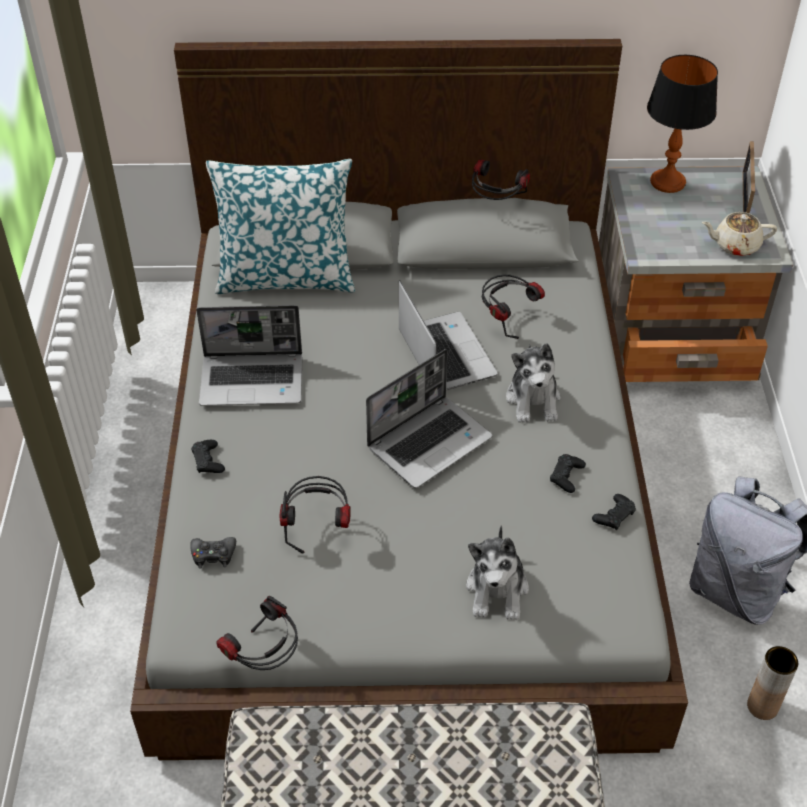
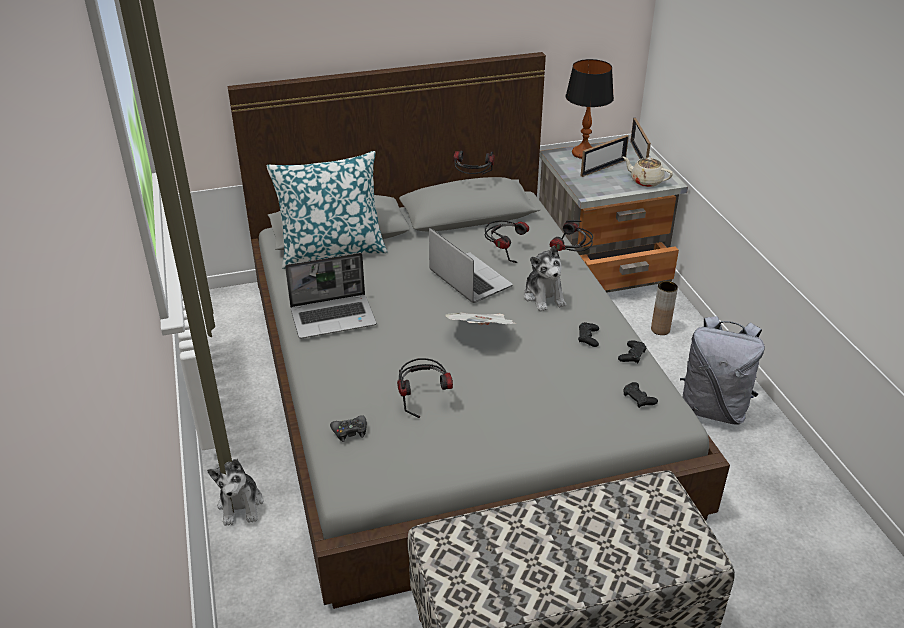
camera: 15 degrees left, 10 degrees down
(208, 461) = (320, 373): black game controller -> black game controller (638, 398)
(265, 659) = (418, 492): headphones -> headphones (570, 258)
(430, 442) = (482, 333): laptop -> newspaper
(497, 589) = (571, 414): plush toy -> plush toy (241, 505)
(684, 212) = (603, 168): none -> picture frame
(735, 245) = (645, 181): beige teapot -> beige teapot turned 45 degrees clockwise
(762, 706) = (763, 476): brown vase -> brown vase (660, 329)

